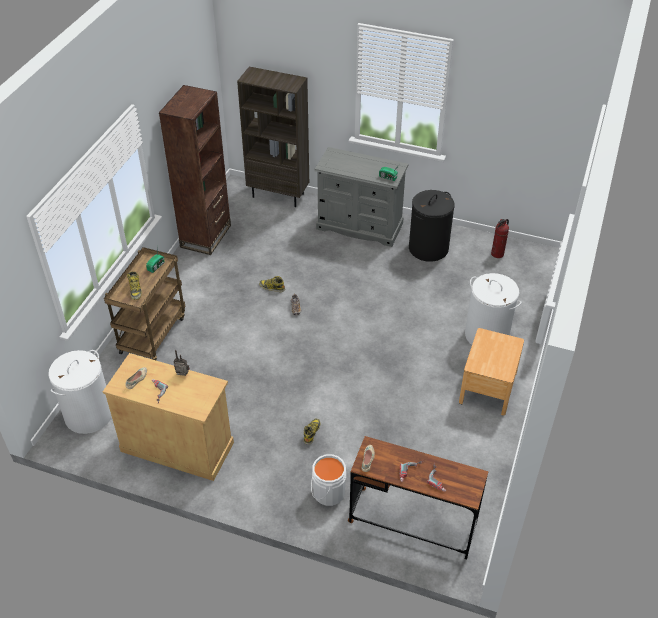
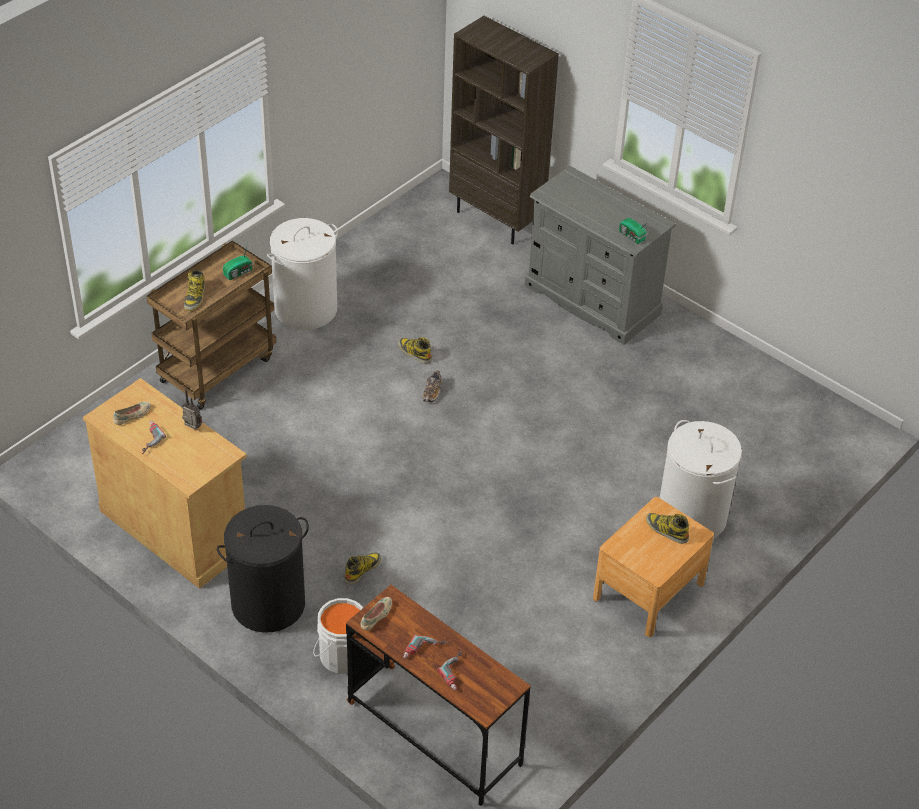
camera: 20 degrees right, 0 degrees up
(88, 415) = (83, 450): white laundry basket -> white laundry basket (306, 309)
(206, 236) = (360, 251): brown bookcase -> none
(428, 248) = (678, 363): black laundry basket -> black laundry basket (268, 603)
(496, 346) = (666, 530): none -> boot
(497, 254) = (781, 403): fire extinguisher -> none

